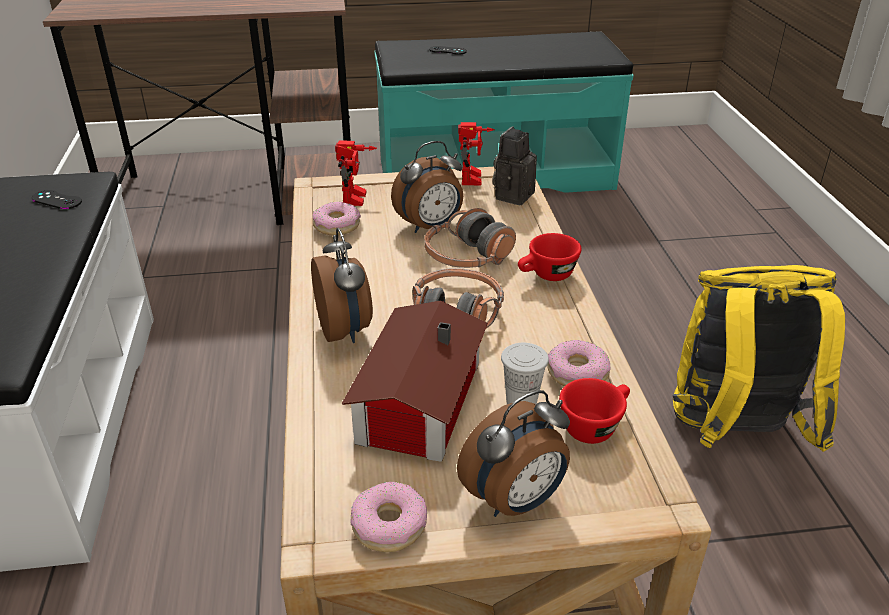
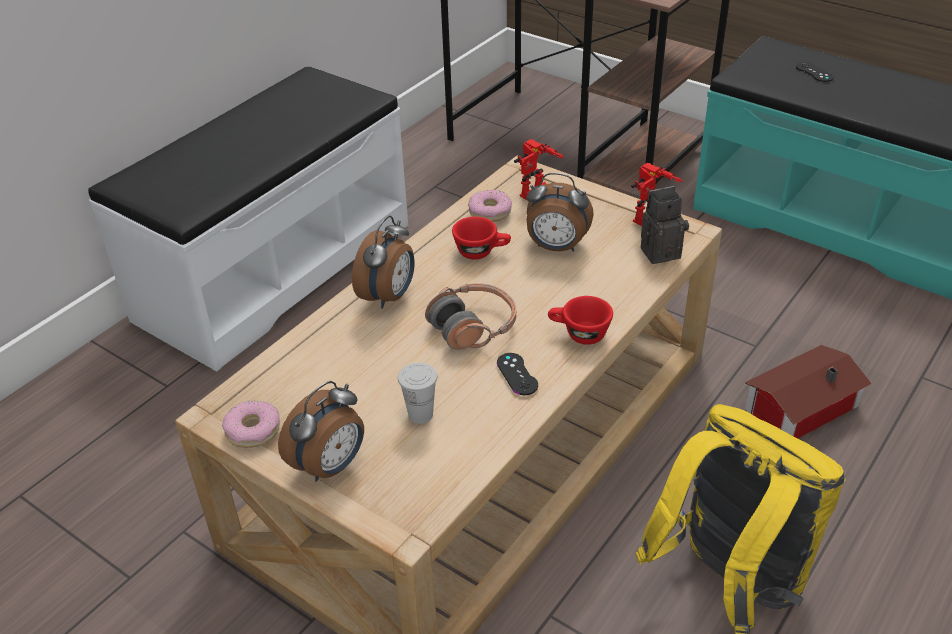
camera: 45 degrees right, 5 degrees up
(57, 200) = (335, 106): black game controller -> black game controller (517, 374)
(415, 403) = (363, 371): toy house -> toy house (797, 407)
(467, 257) = (546, 287): headphones -> none
(516, 501) = (330, 466): alarm clock -> alarm clock turned 60 degrees counterclockwise
(577, 373) = (487, 417): donut -> none
(594, 425) = (446, 457): red cup -> red cup (481, 252)

